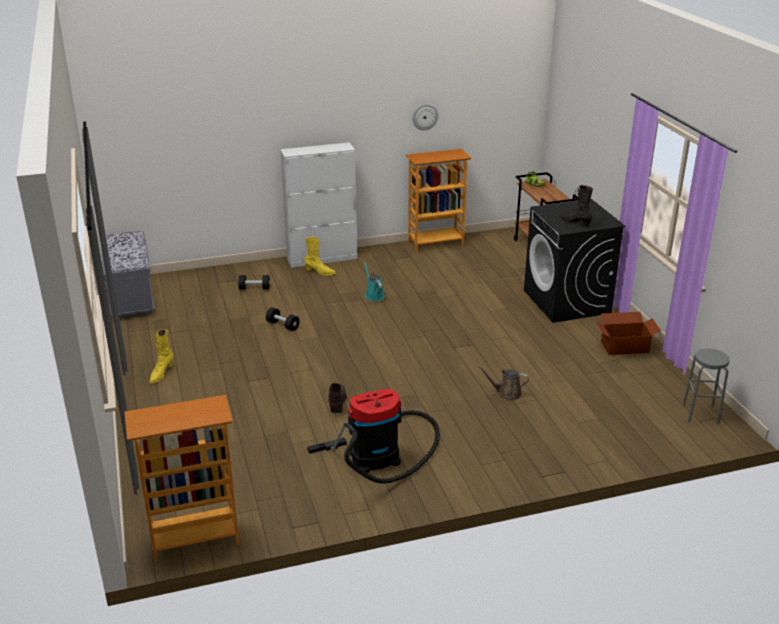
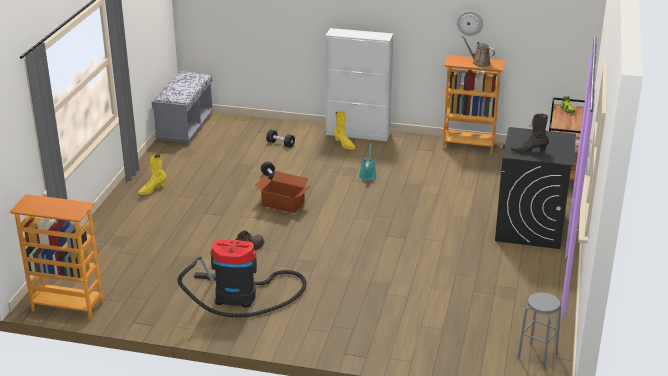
camera: 30 degrees right, 0 degrees up
(506, 393) = (388, 284): brown watering can -> brown watering can (479, 63)
(575, 223) = (529, 151): black boot -> black boot turned 75 degrees counterclockwise
(624, 346) = (536, 280): cardboard box -> cardboard box (283, 203)

